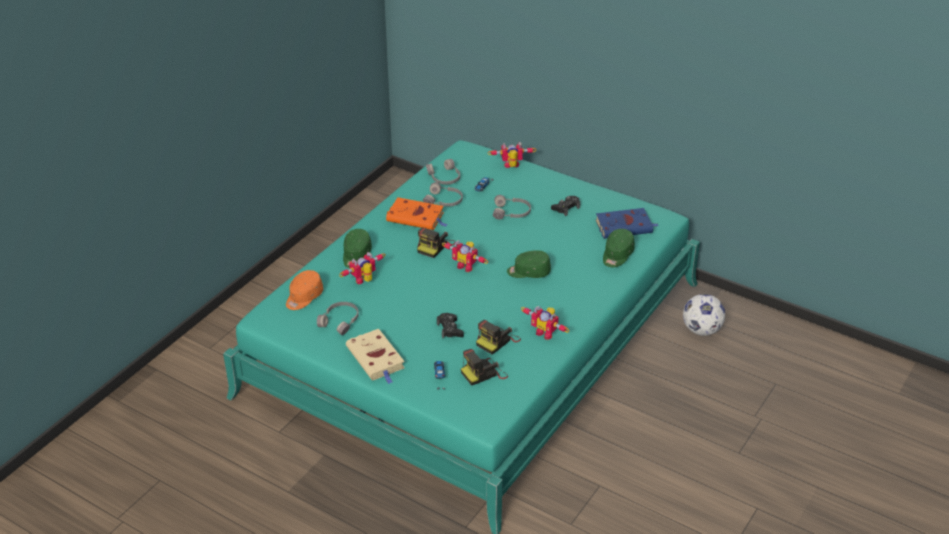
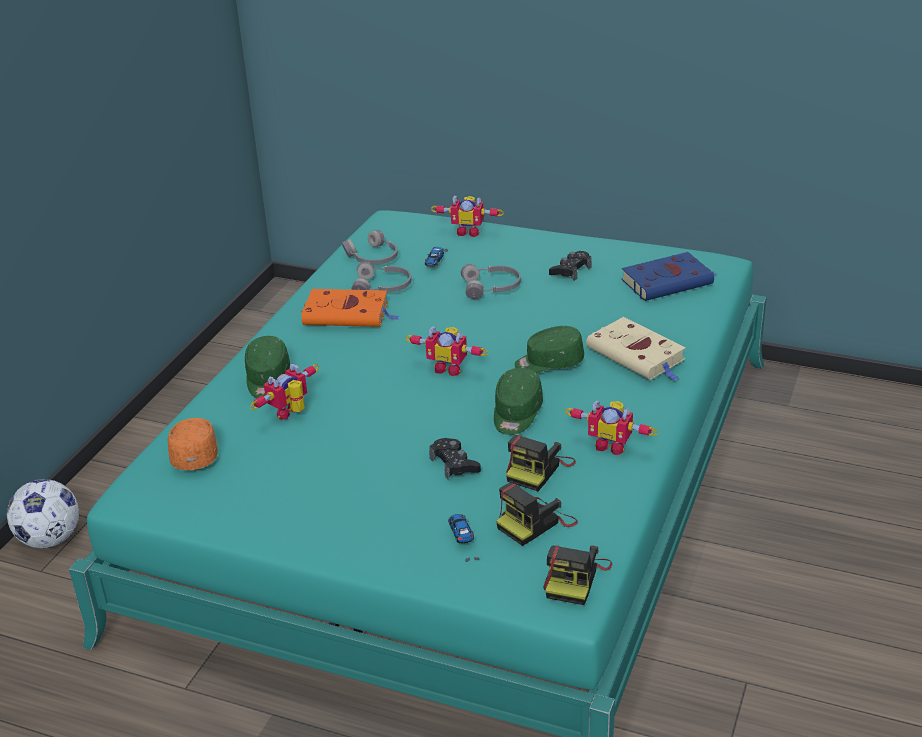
camera: 10 degrees left, 5 degrees down
(303, 297) = (195, 453): orange cap -> orange cap turned 150 degrees clockwise
(340, 321) = (267, 480): grey headphones -> none
(376, 359) = (346, 530): beige book -> beige book (638, 355)
(435, 246) = (390, 348): camera -> camera (575, 578)
(512, 167) = (468, 231): toy robot -> toy robot turned 150 degrees counterclockwise
(617, 255) = (674, 320): green cap -> green cap (516, 413)
(701, 330) = (798, 424): football -> football (50, 539)

